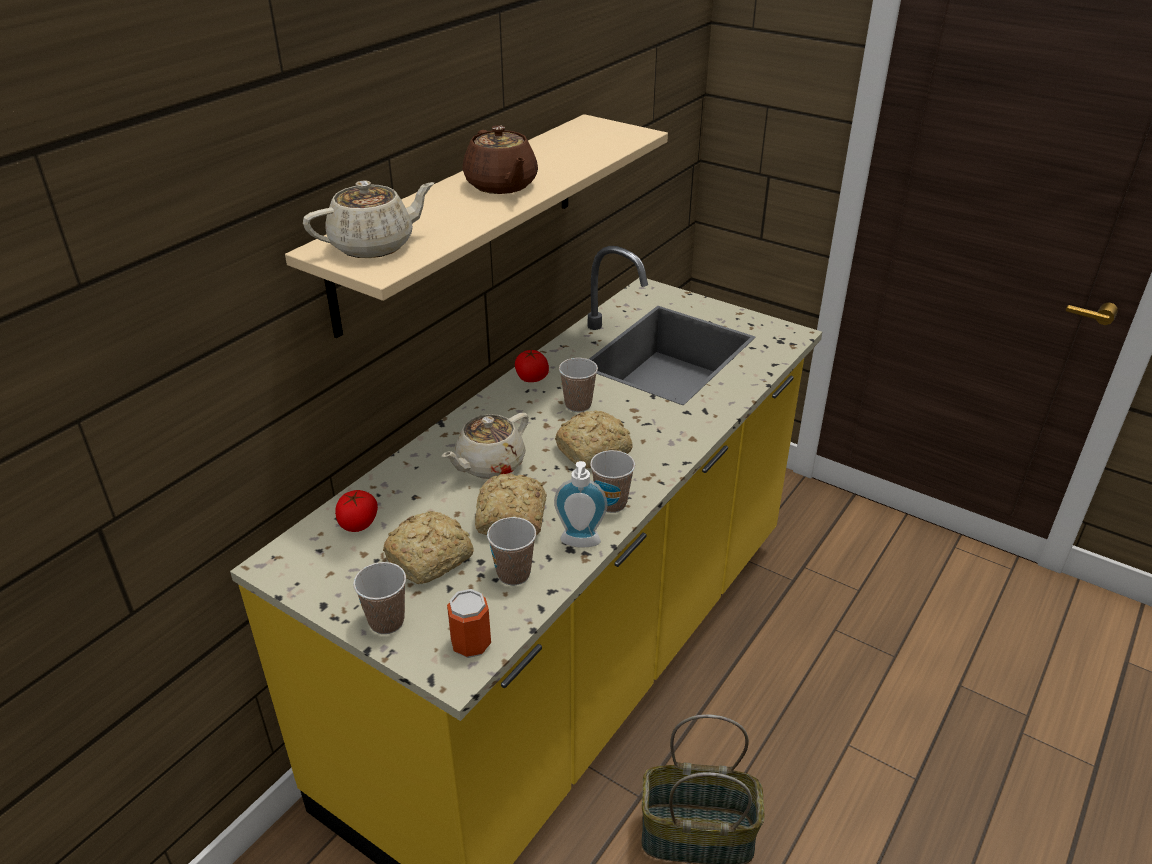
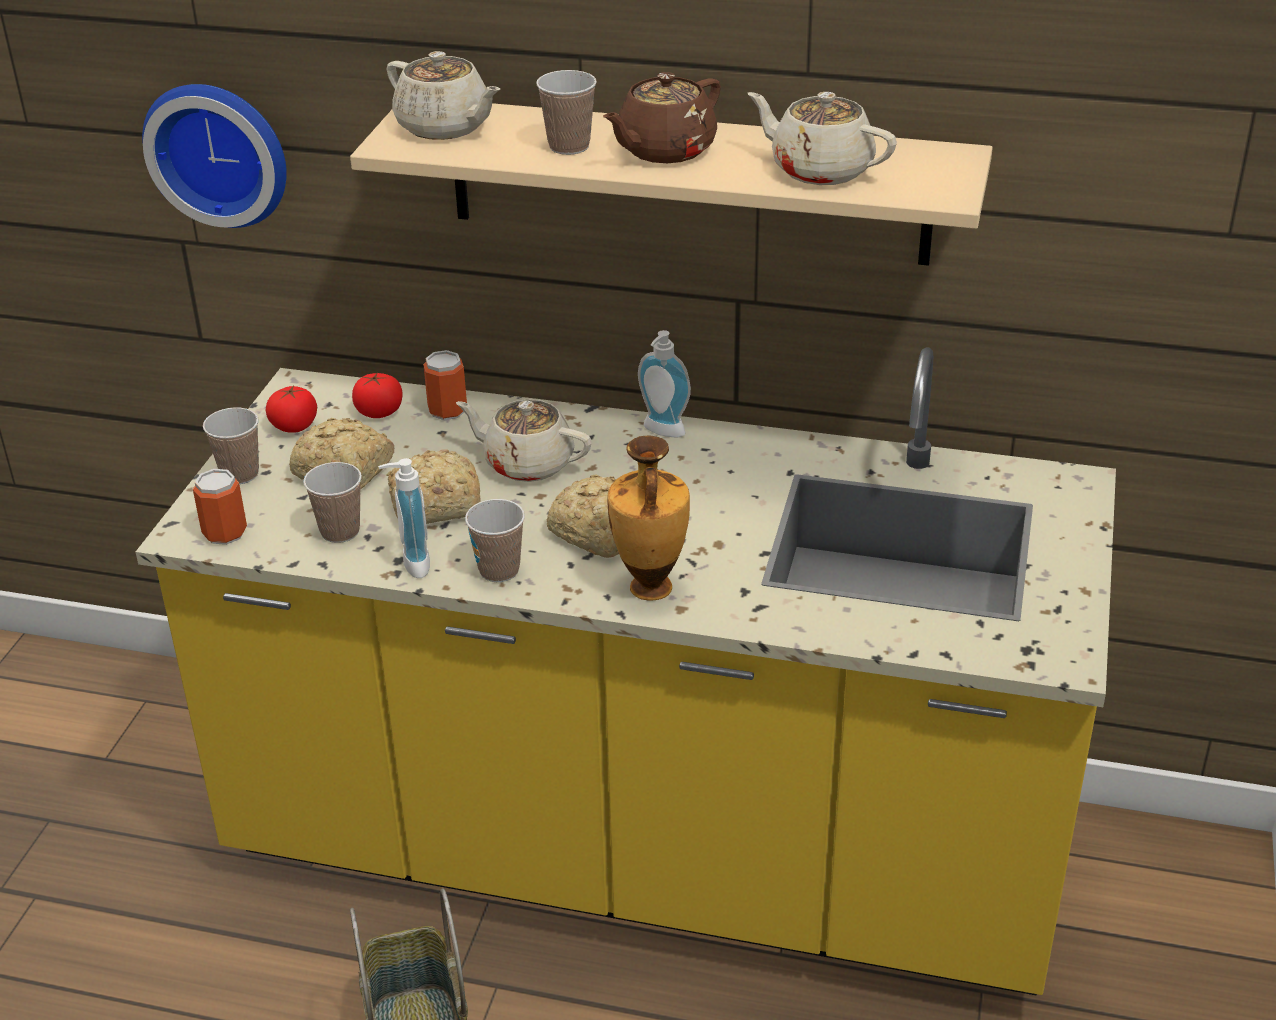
camera: 70 degrees right, 0 degrees up
(133, 404) = (220, 151): none -> wall clock
(387, 488) = (447, 410): none -> can
(495, 402) = (661, 432): none -> soap dispenser
(531, 378) = (735, 444): tomato -> tomato (294, 426)
(576, 153) = (819, 170): none -> beige teapot
(578, 405) = (698, 496): cup -> cup (569, 146)
(667, 445) = (650, 589): none -> vase

